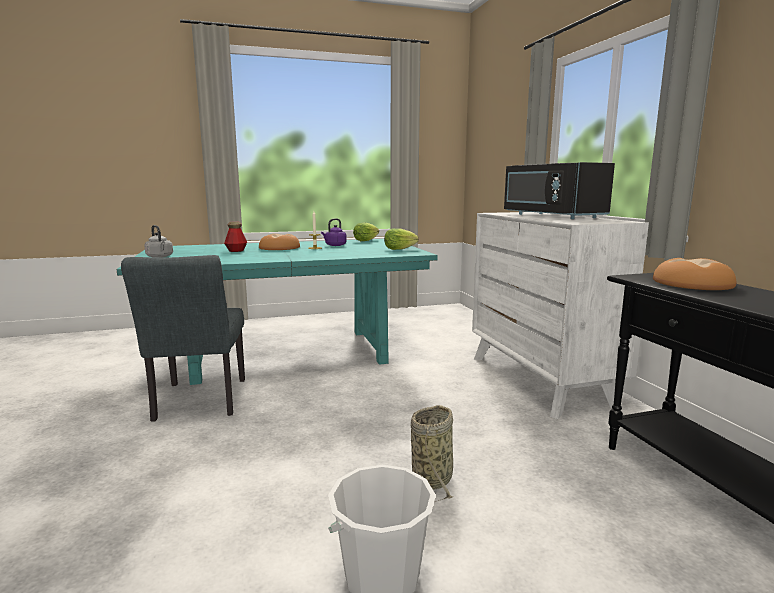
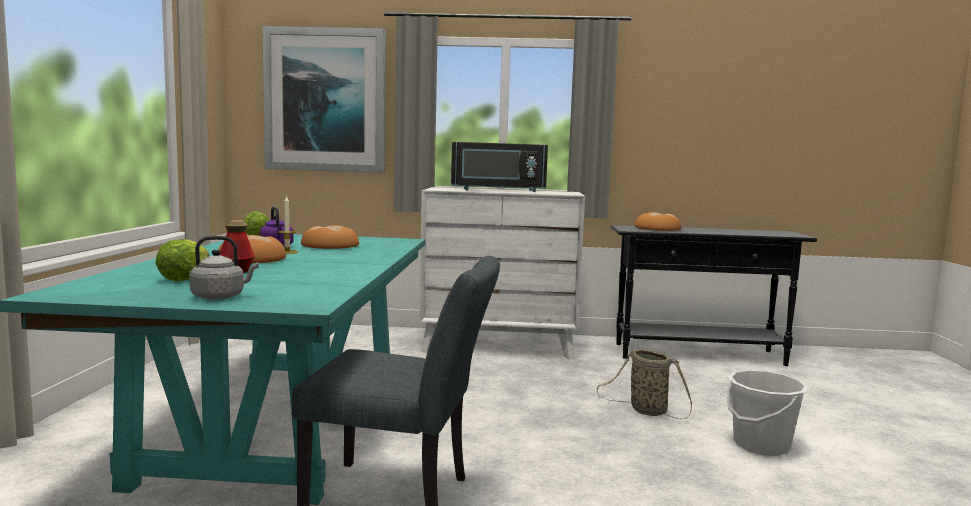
camera: 70 degrees left, 5 degrees down
(356, 249) = (330, 245): none -> bread
(399, 249) = (365, 239): lettuce -> lettuce (184, 279)
(503, 137) = (326, 101): none -> picture

